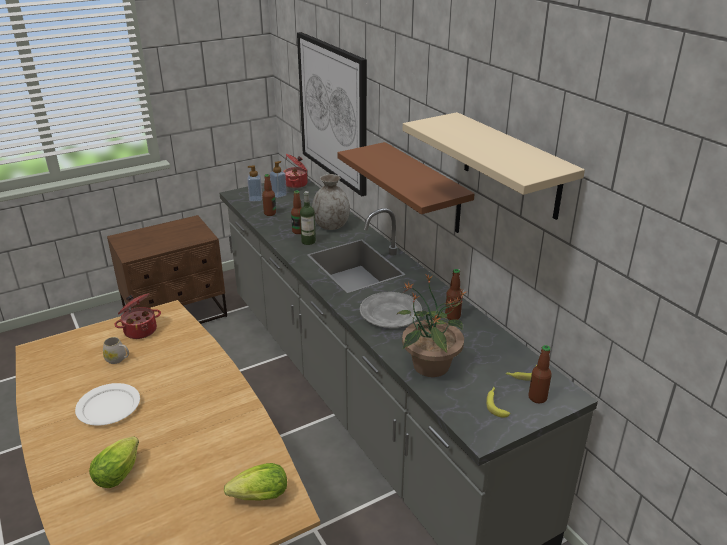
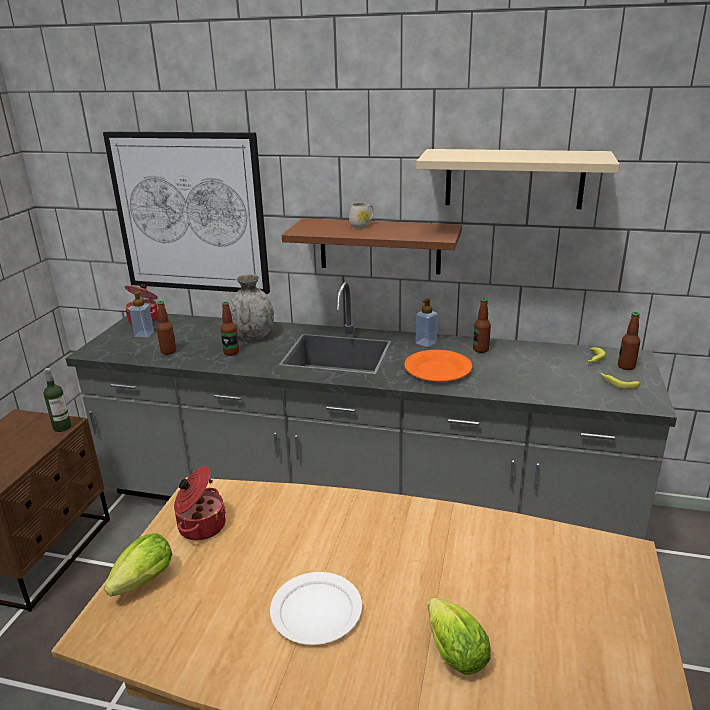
camera: 45 degrees left, 5 degrees down
(118, 359) = (232, 565): white mug -> white mug (362, 225)
(255, 199) = (125, 347): soap dispenser -> soap dispenser (426, 343)
(257, 497) = (590, 565): lettuce -> lettuce (141, 584)
(308, 241) = (258, 355): bottle -> bottle (62, 427)
(390, 313) = (437, 370): grey plate -> orange plate
(430, 366) = (536, 386): potted plant -> none

